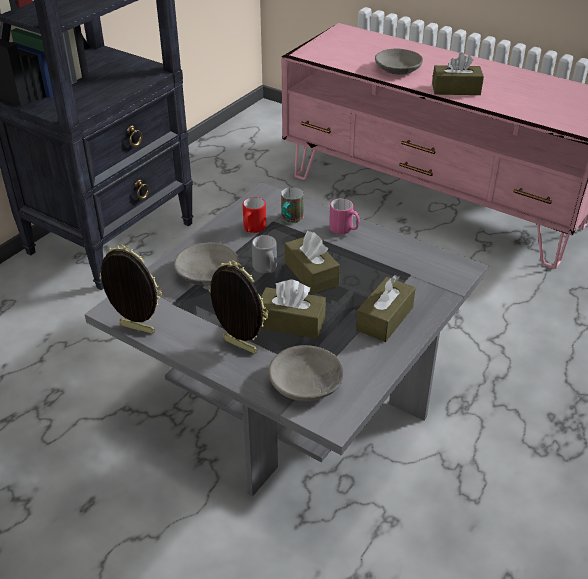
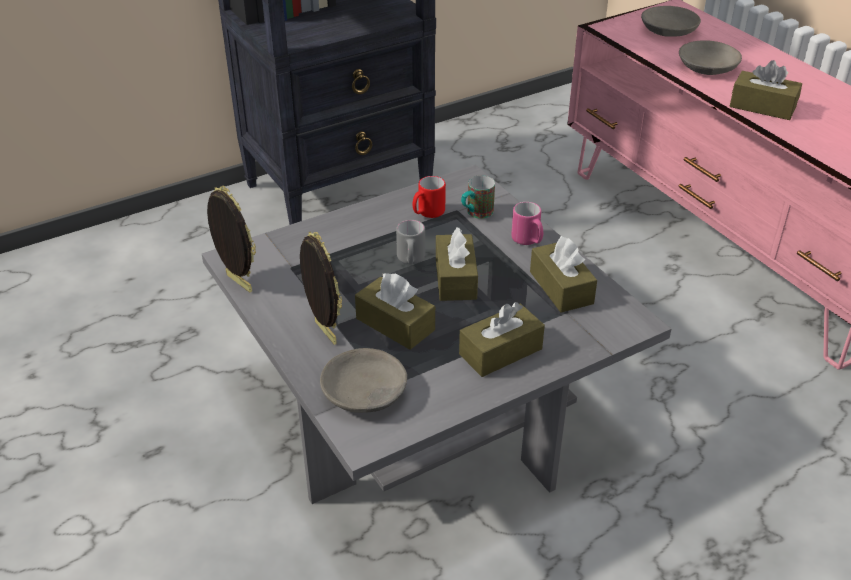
camera: 25 degrees right, 0 degrees up
(206, 273) = (346, 246): grey bowl -> grey bowl (667, 30)
(393, 258) = (561, 287): none -> brown tissue box

